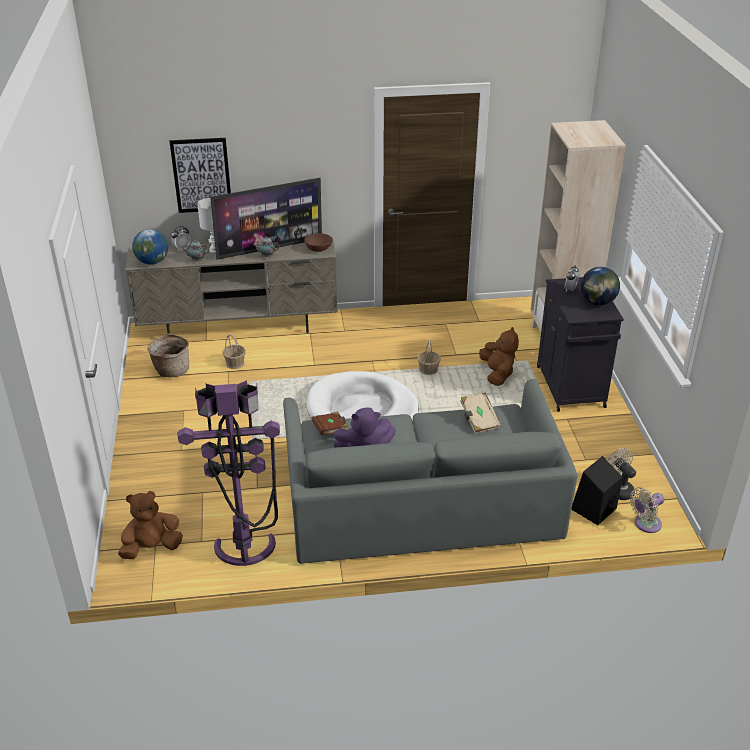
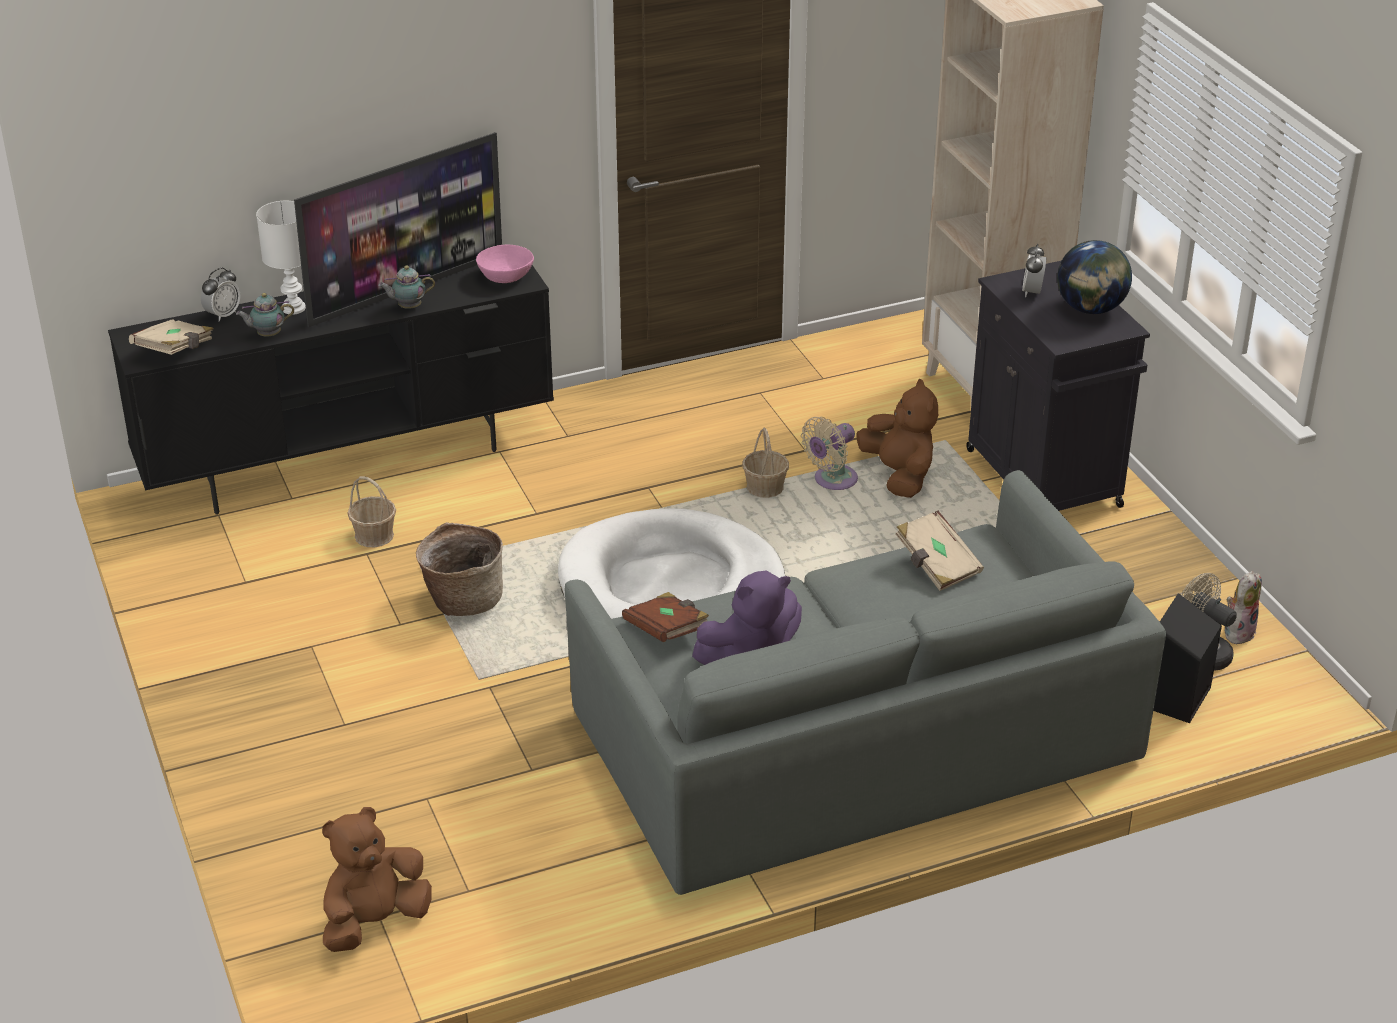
camera: 15 degrees left, 0 degrees up
(152, 262) = (175, 350): globe -> beige book
(171, 370) = (247, 569): basket -> basket (463, 599)
(201, 175) = (256, 157): picture -> none
(240, 327) = (350, 461): beige tv stand -> black tv stand
(245, 559) = (570, 908): purple floor lamp -> none
(318, 248) = (505, 276): brown bowl -> pink bowl
(642, 482) = (1238, 631): none -> plush toy
(645, 524) = (1270, 706): beige fan -> beige fan (832, 481)

